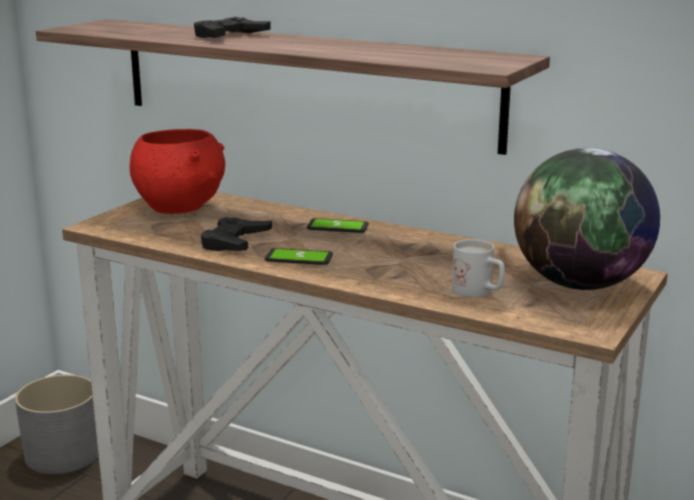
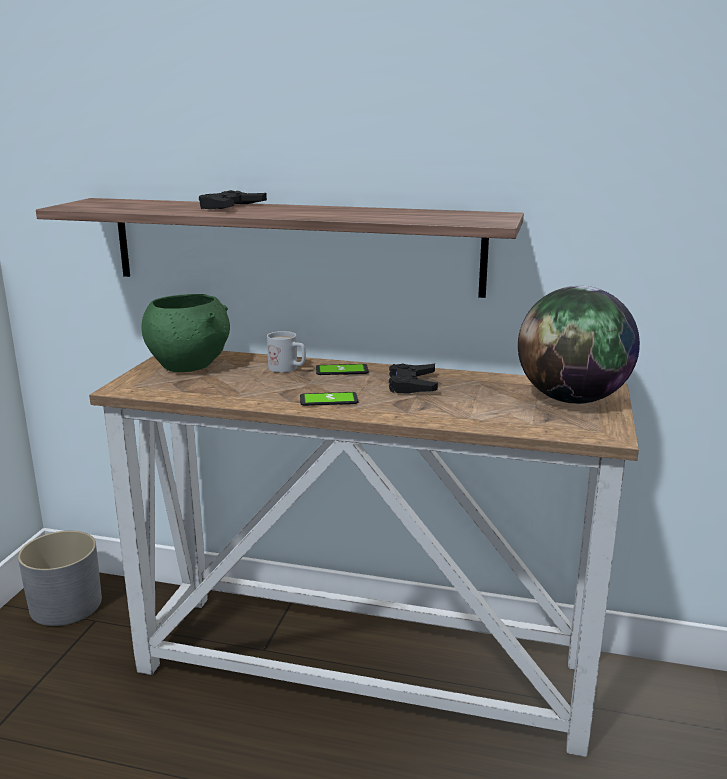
camera: 15 degrees left, 0 degrees up
(180, 207) = (189, 366): red bowl -> green bowl
(235, 242) = (261, 391): black game controller -> black game controller (412, 384)
(479, 292) = (499, 414): white mug -> white mug (288, 369)

